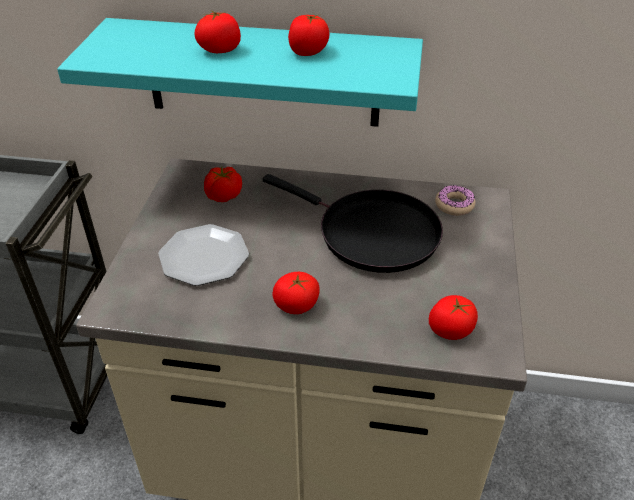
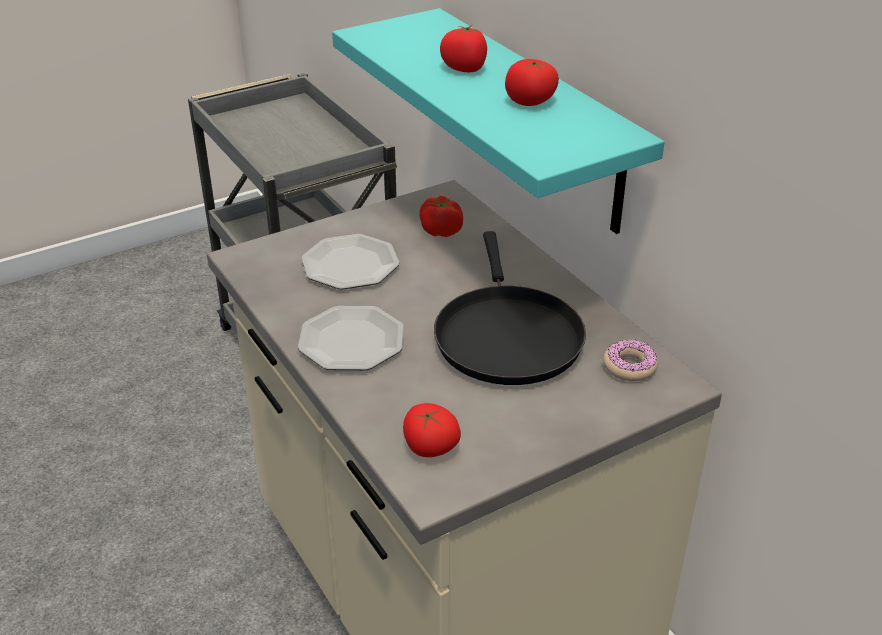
camera: 50 degrees right, 5 degrees down
(296, 306) = (351, 342): tomato -> plate

